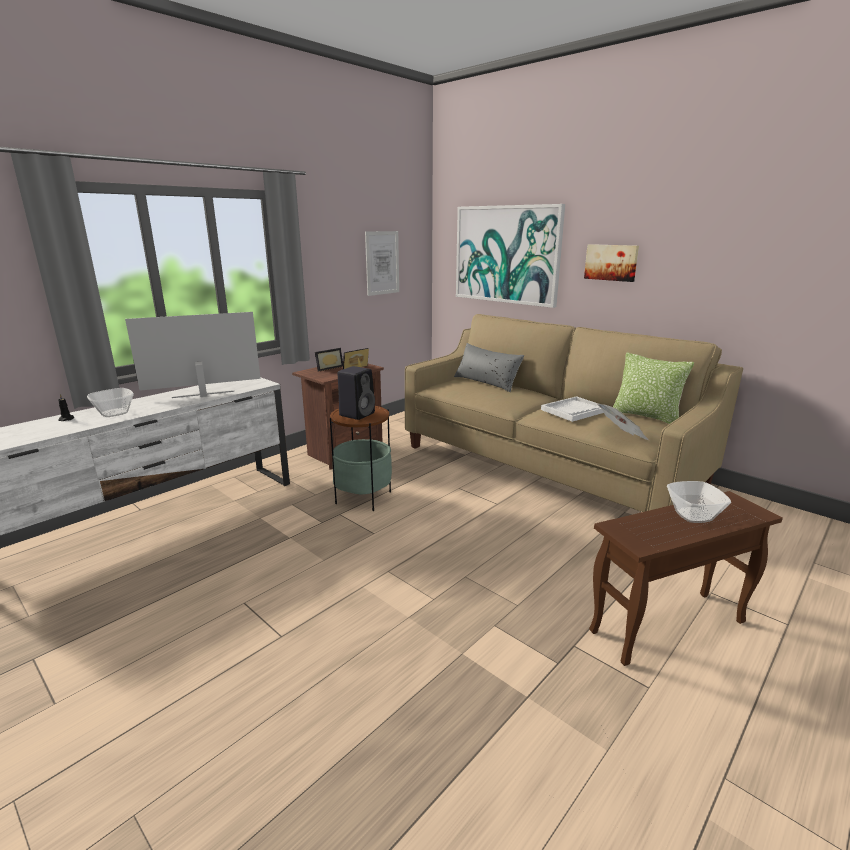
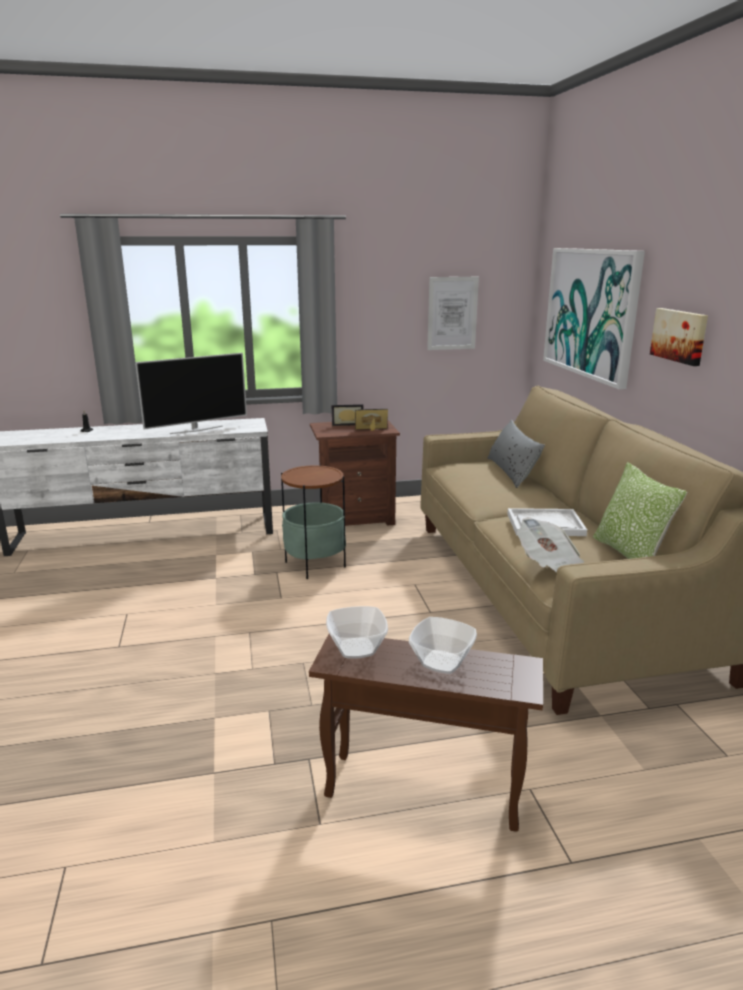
camera: 35 degrees right, 0 degrees up
(114, 413) = (118, 432): bowl -> bowl (356, 649)
(203, 395) = (196, 430): television -> television turned 135 degrees clockwise
(357, 414) = (310, 474): black speaker -> none

